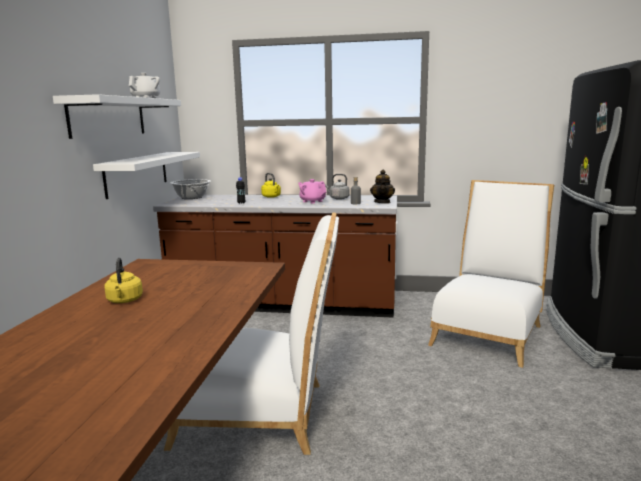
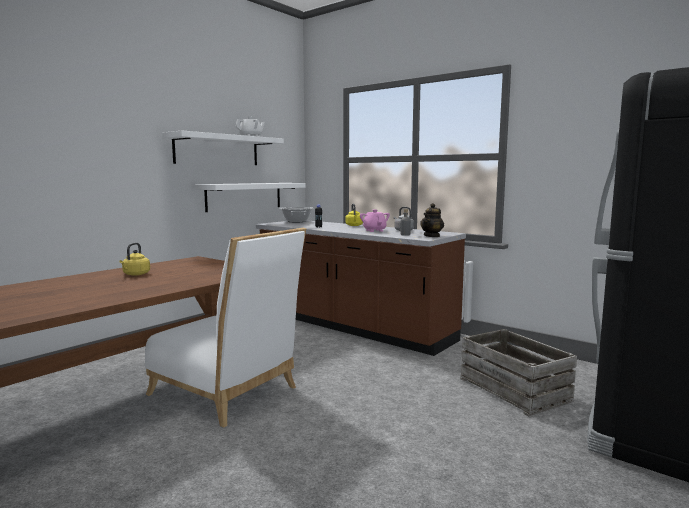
camera: 30 degrees right, 5 degrees down
(488, 332) = (514, 389): white chair -> crate

